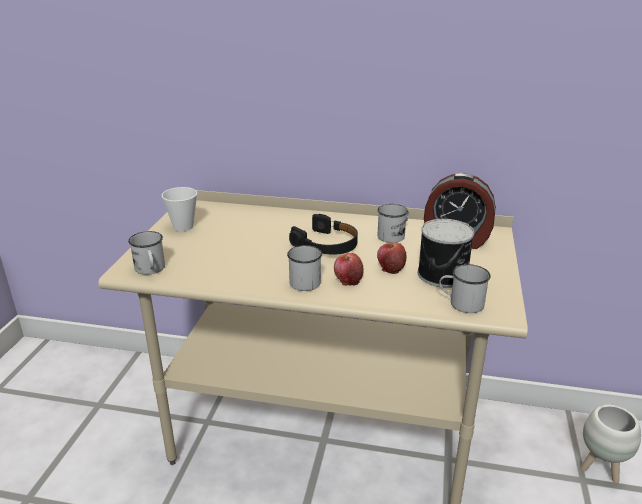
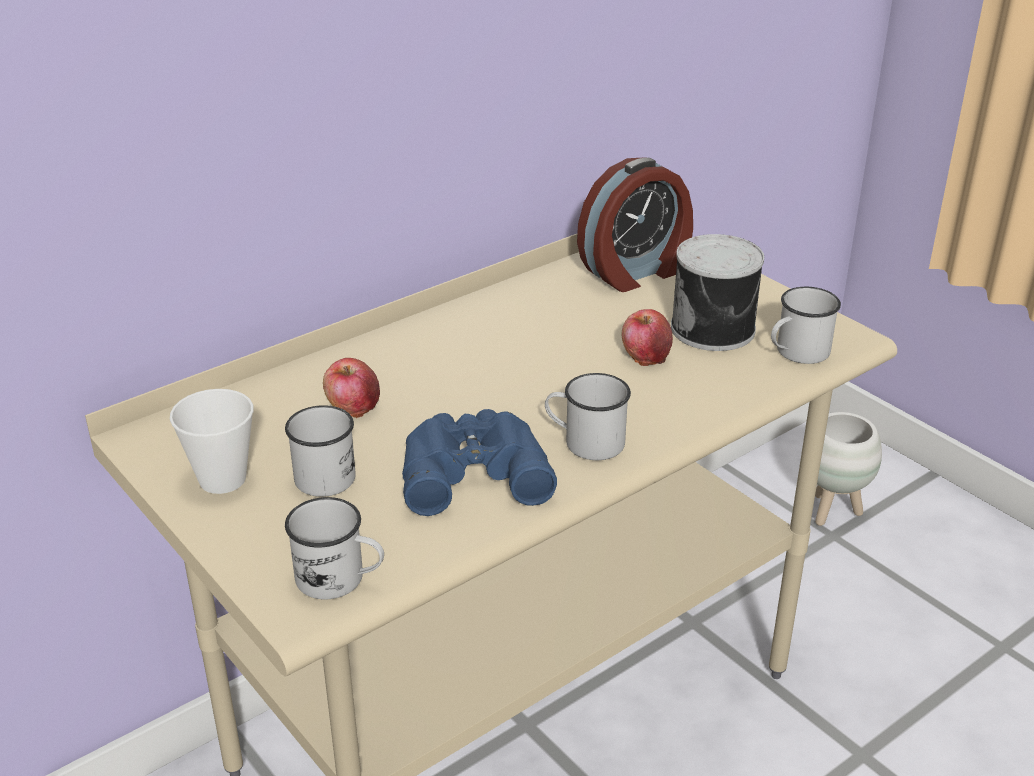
camera: 50 degrees left, 5 degrees up
(249, 265) = (472, 470): none -> blue binoculars
(327, 244) = (505, 372): black headphones -> none
(348, 280) = (634, 404): apple -> apple (353, 407)
(394, 235) = (558, 307): white mug -> white mug (326, 472)

